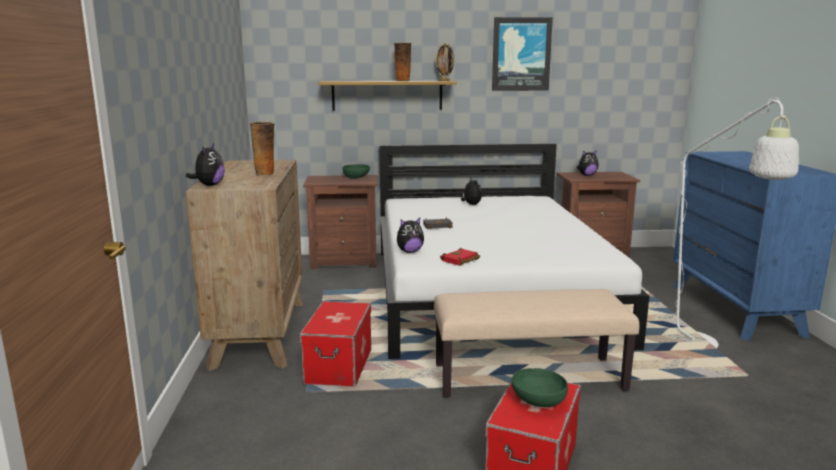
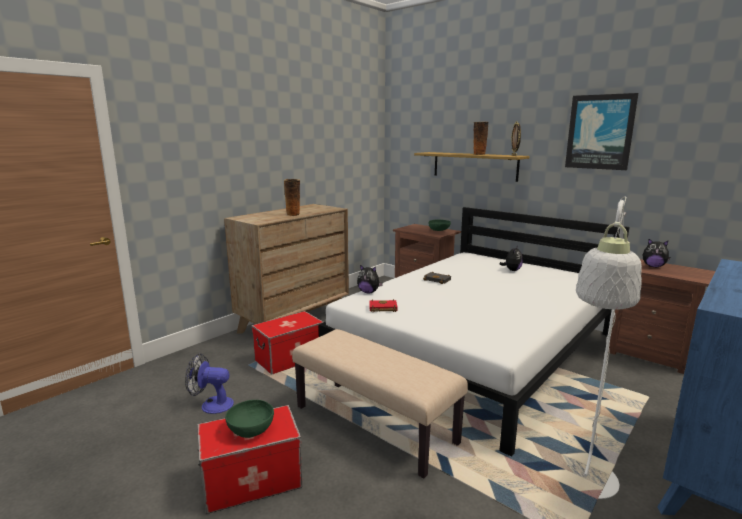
camera: 45 degrees right, 0 degrees up
(209, 185) = (243, 217): plush toy -> none
(354, 441) = (211, 404): none -> fan

